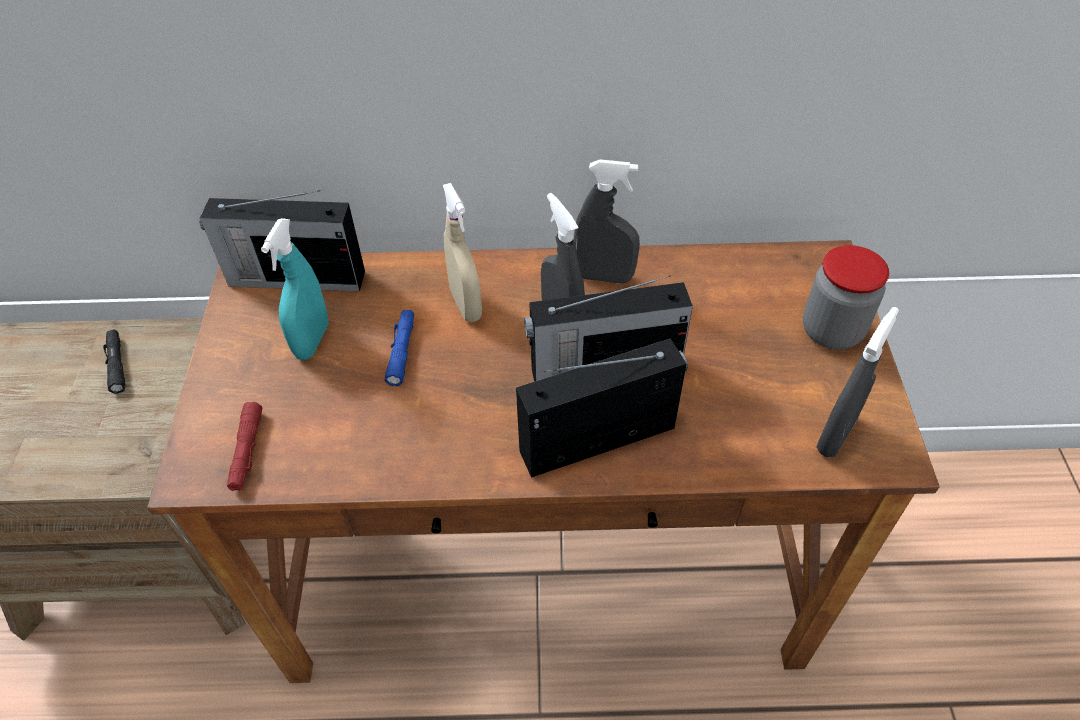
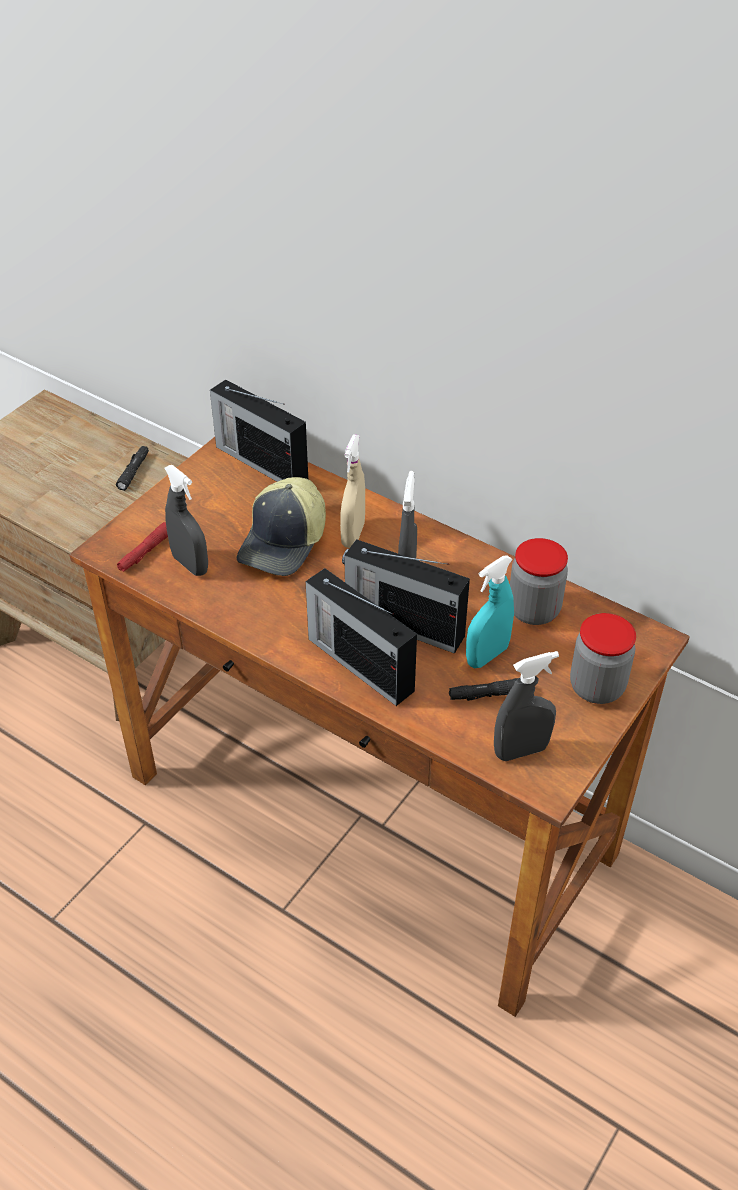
camera: 35 degrees right, 5 degrees down
(312, 340) = (237, 507): turquoise spray bottle -> turquoise spray bottle (487, 655)
(401, 351) = (285, 542): blue flashlight -> cap
(601, 439) = (359, 663): radio -> radio turned 150 degrees counterclockwise
(604, 277) = (466, 564): grey spray bottle -> grey spray bottle (190, 564)
(706, 288) = (533, 610): none -> jar
(751, 397) = (487, 695): none -> black flashlight

